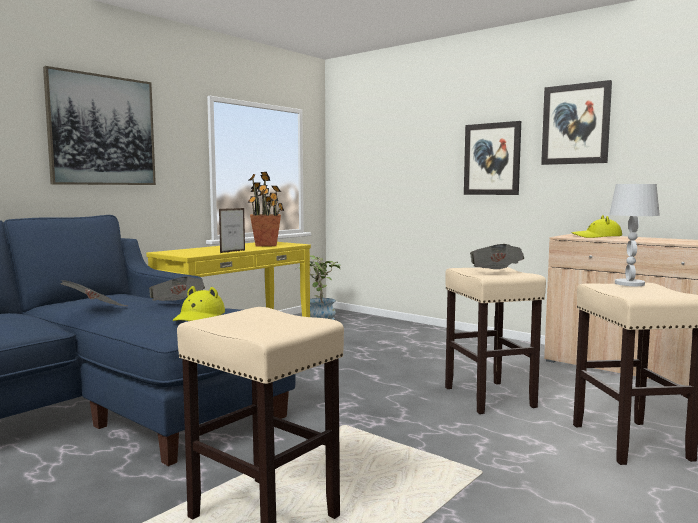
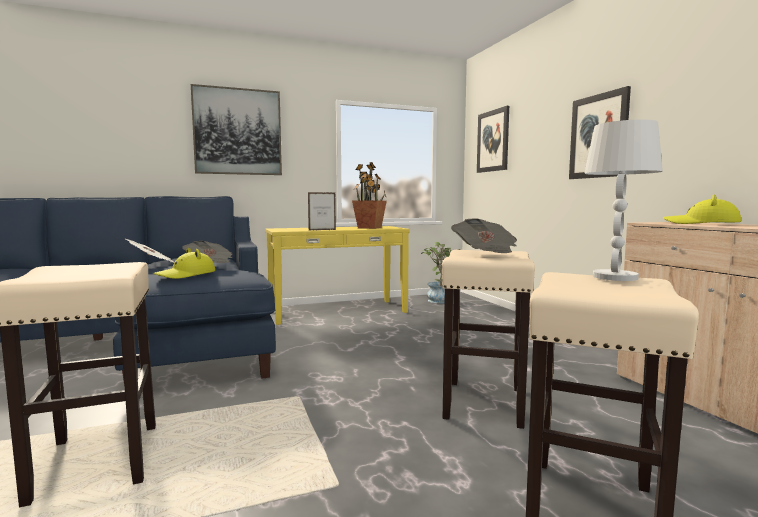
camera: 30 degrees right, 0 degrees up
(575, 124) = (694, 78): picture -> picture (493, 141)

